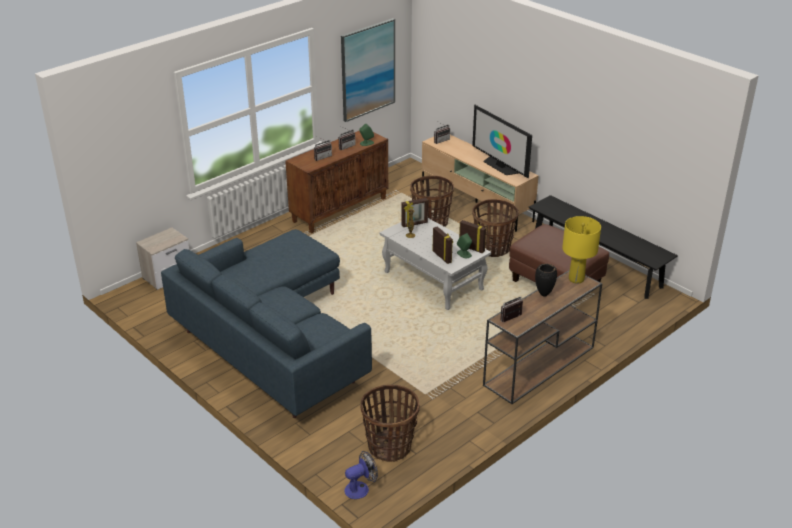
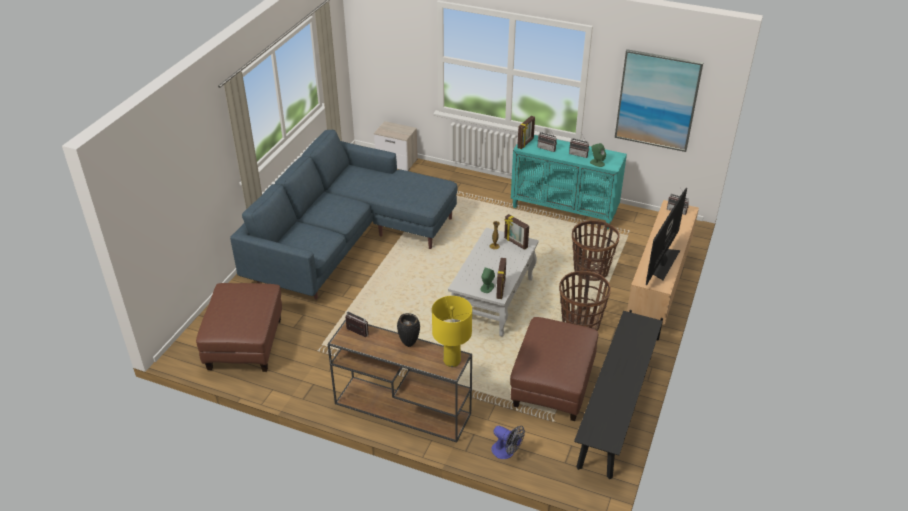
camera: 65 degrees right, 5 degrees up
(340, 209) = (565, 209): brown cabinet -> turquoise cabinet
(360, 488) = (190, 343): fan -> fan (506, 452)
(390, 446) = (245, 344): basket -> brown ottoman
(442, 257) = (472, 275): picture frame -> picture frame (526, 143)

